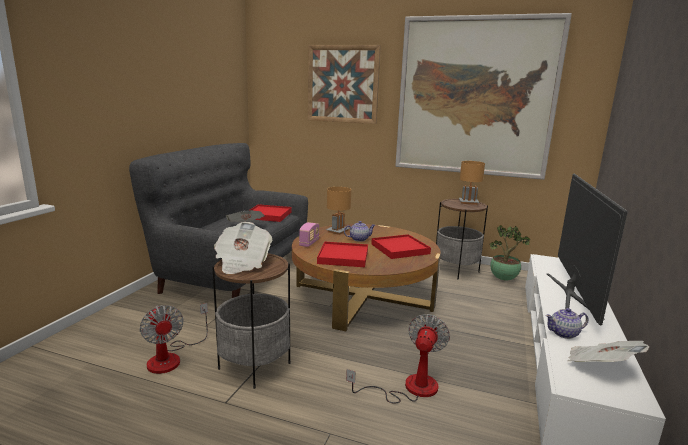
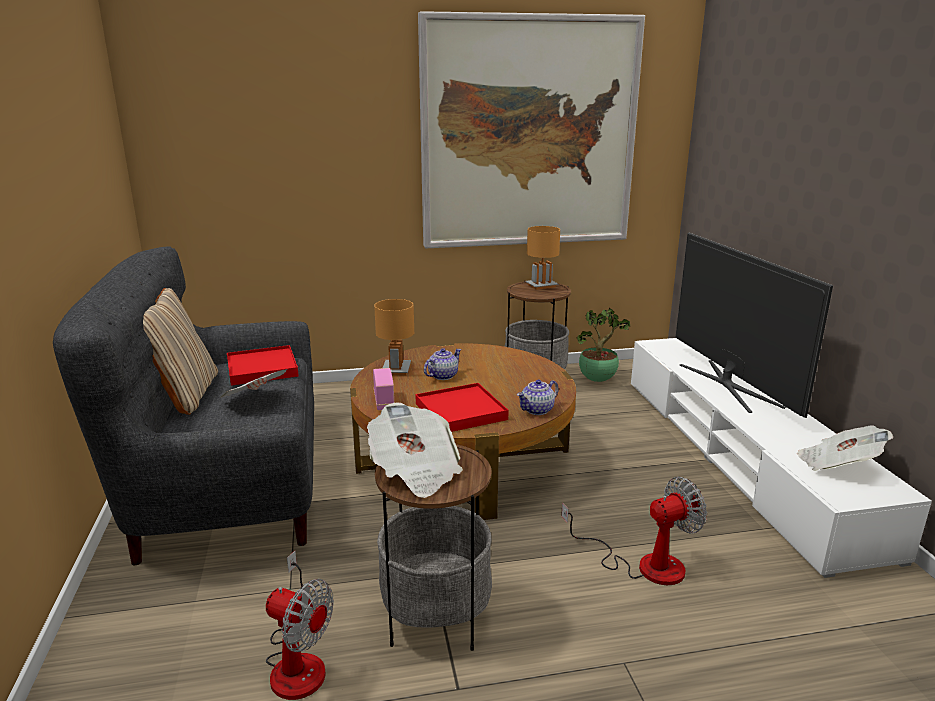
camera: 30 degrees left, 5 degrees up
(221, 218) = (184, 394): none -> beige pillow
(342, 84) = (318, 123): picture -> none
(399, 249) = (512, 377): red tray -> none
(409, 388) = (644, 564): fan -> fan turned 75 degrees clockwise
(564, 333) = (773, 438): teapot -> teapot (537, 410)

